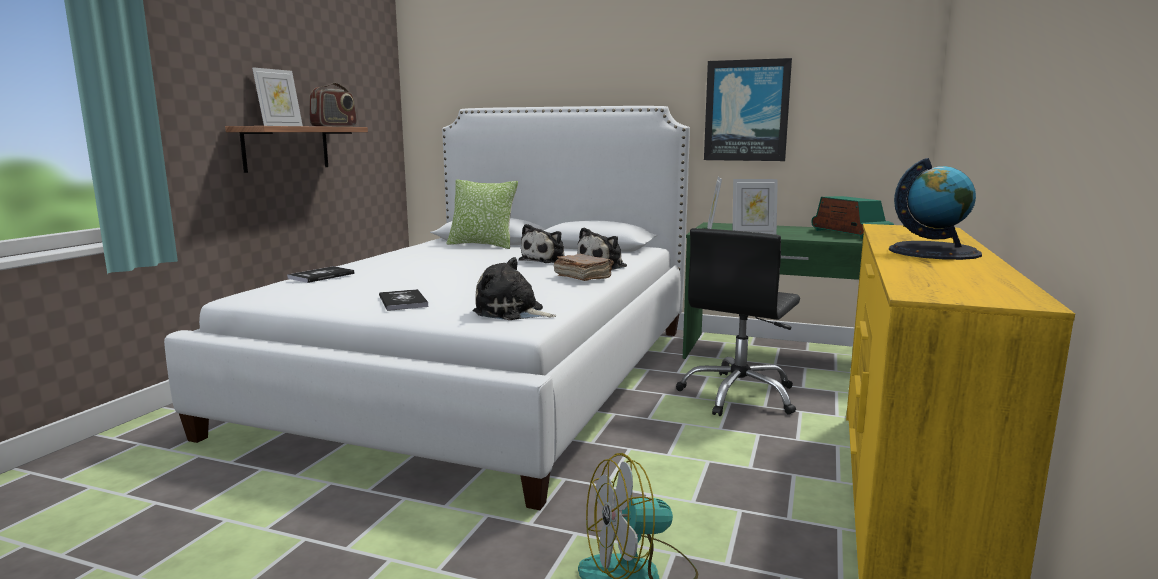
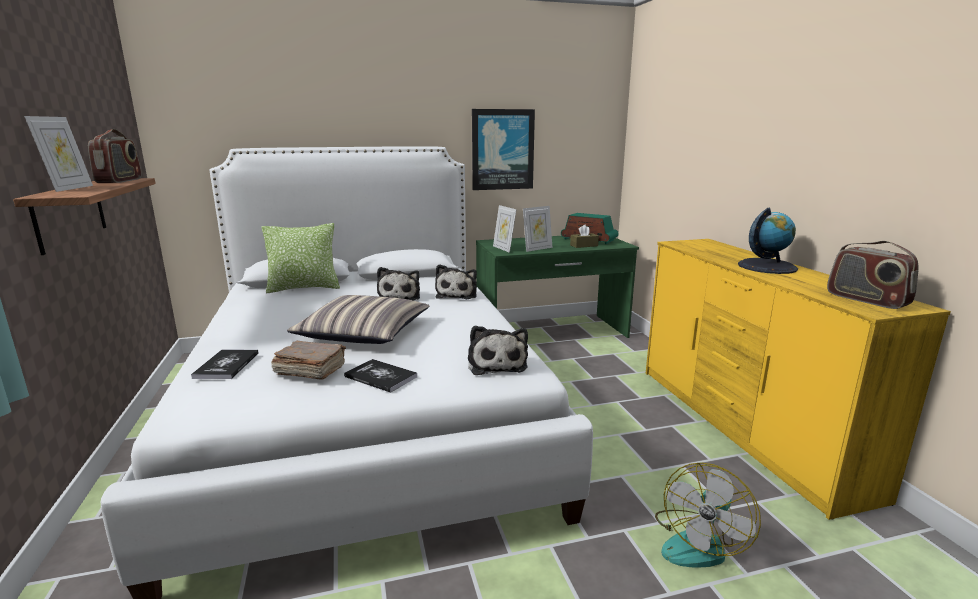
camera: 35 degrees left, 5 degrees up
(456, 276) = (364, 333): none -> pillow
(512, 312) = (496, 364): plush toy -> plush toy turned 90 degrees counterclockwise
(582, 277) = (468, 311): brown book -> brown book (310, 370)
(739, 395) = (568, 374): black office chair -> none
(824, 237) = (584, 245): none -> brown tissue box
(959, 287) = (866, 300): none -> radio

